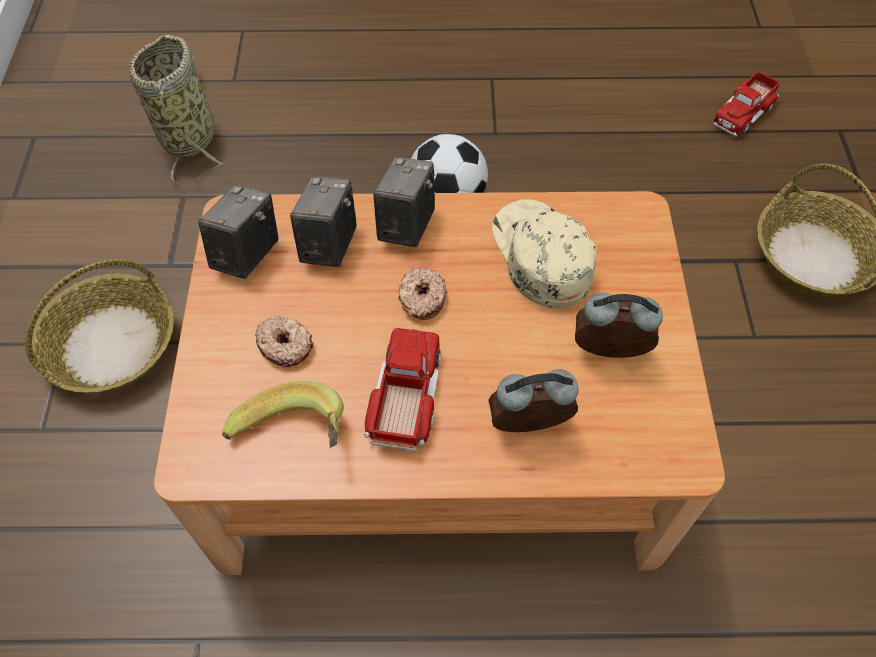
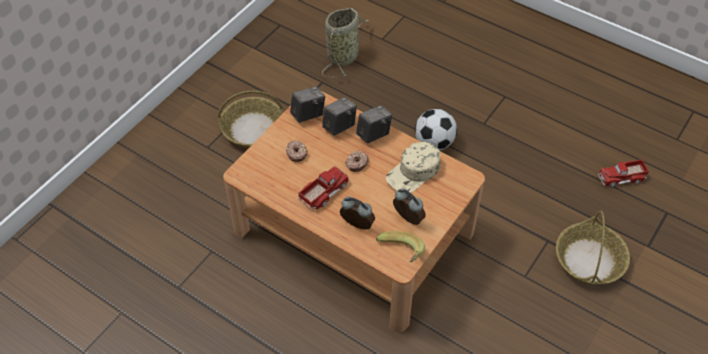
camera: 35 degrees right, 5 degrees down
(293, 439) = (276, 184): banana -> banana (399, 255)
(540, 255) = (414, 172): beige cap -> beige cap turned 150 degrees counterclockwise

